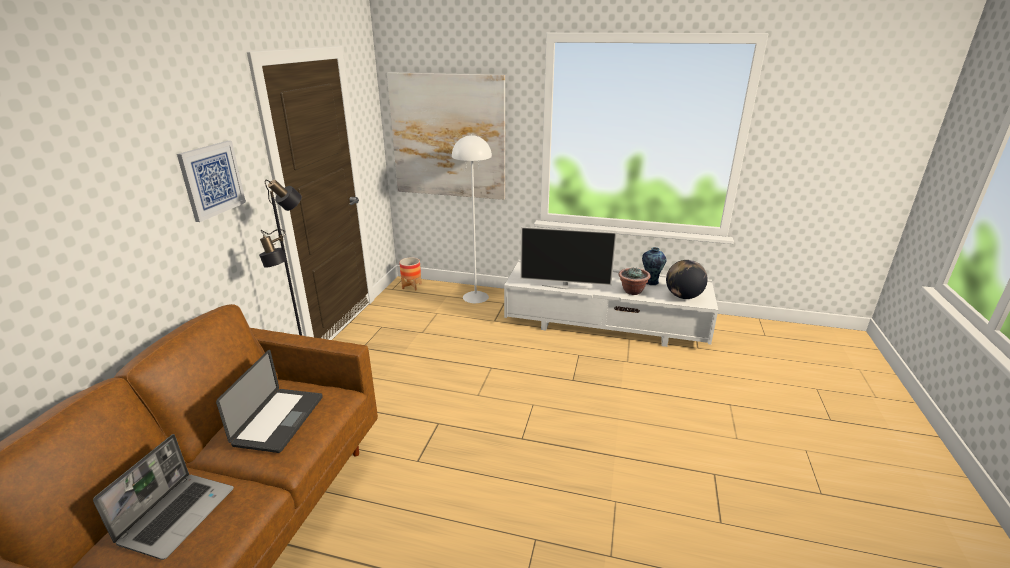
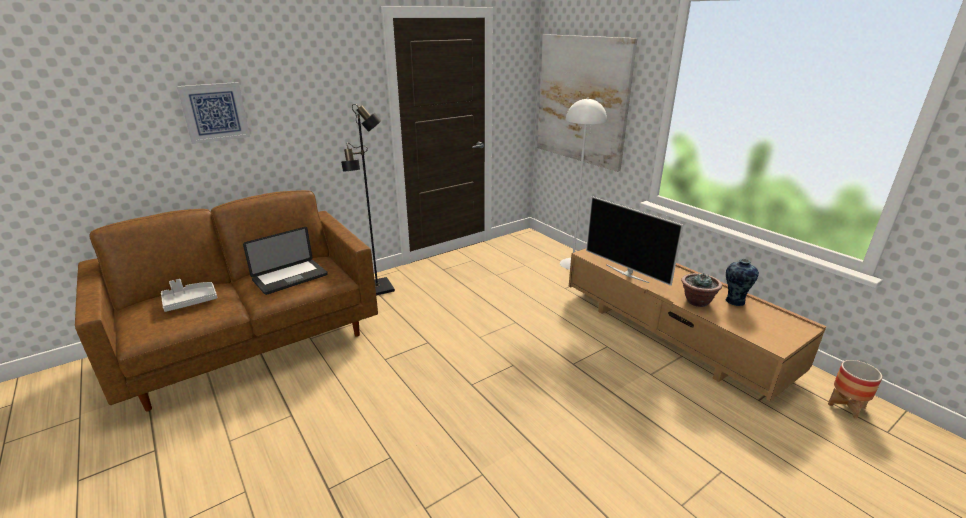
camera: 40 degrees right, 0 degrees up
(178, 514) = (190, 301): laptop -> grey tray
(212, 180) = (327, 99): picture -> picture (214, 112)
(411, 286) = (530, 238): planter -> planter (846, 406)
(605, 323) = (673, 332): white tv stand -> brown tv stand
(683, 296) = (755, 329): globe -> none

